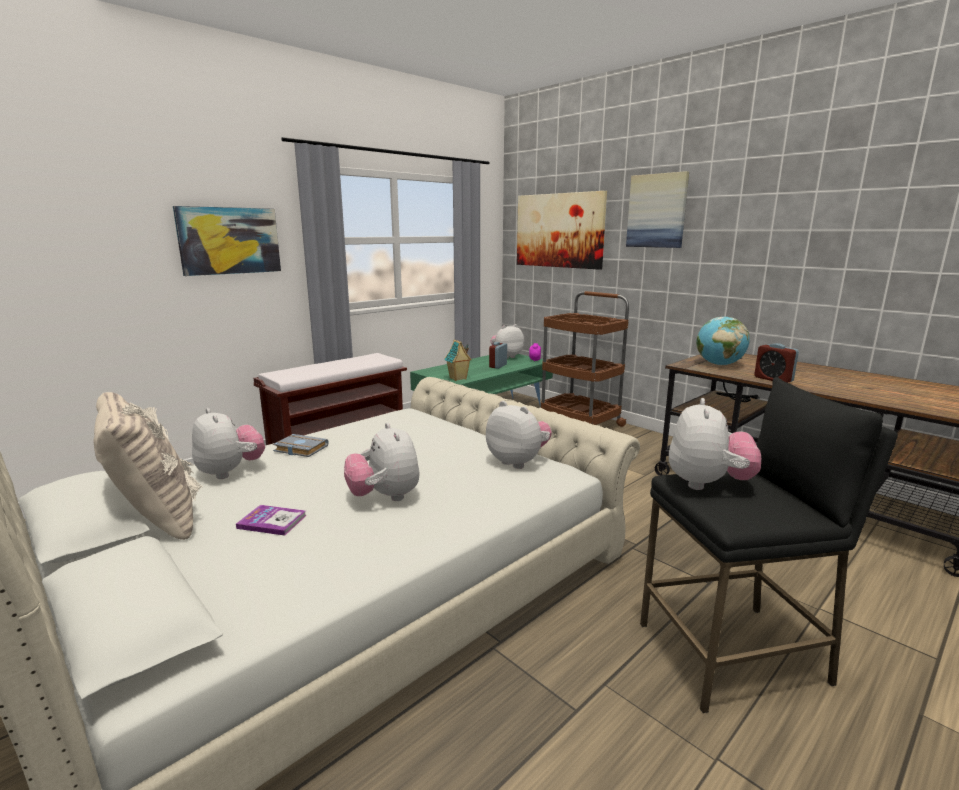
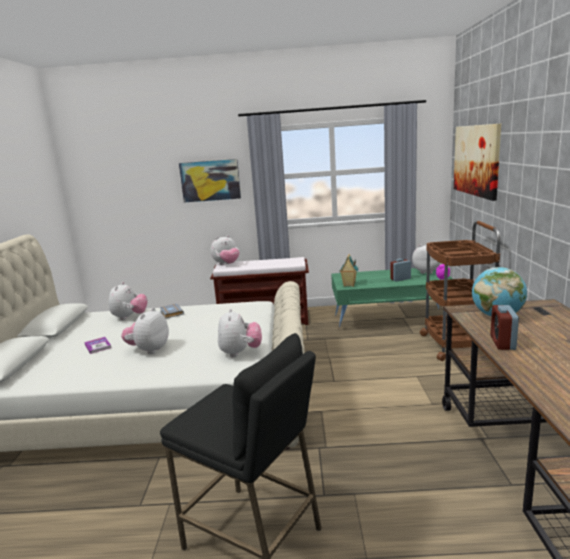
camera: 45 degrees right, 0 degrees up
(159, 517) = (77, 331): beige pillow -> none
(657, 211) = (528, 145): picture -> none
(707, 484) = (227, 399): plush toy -> plush toy (227, 264)

